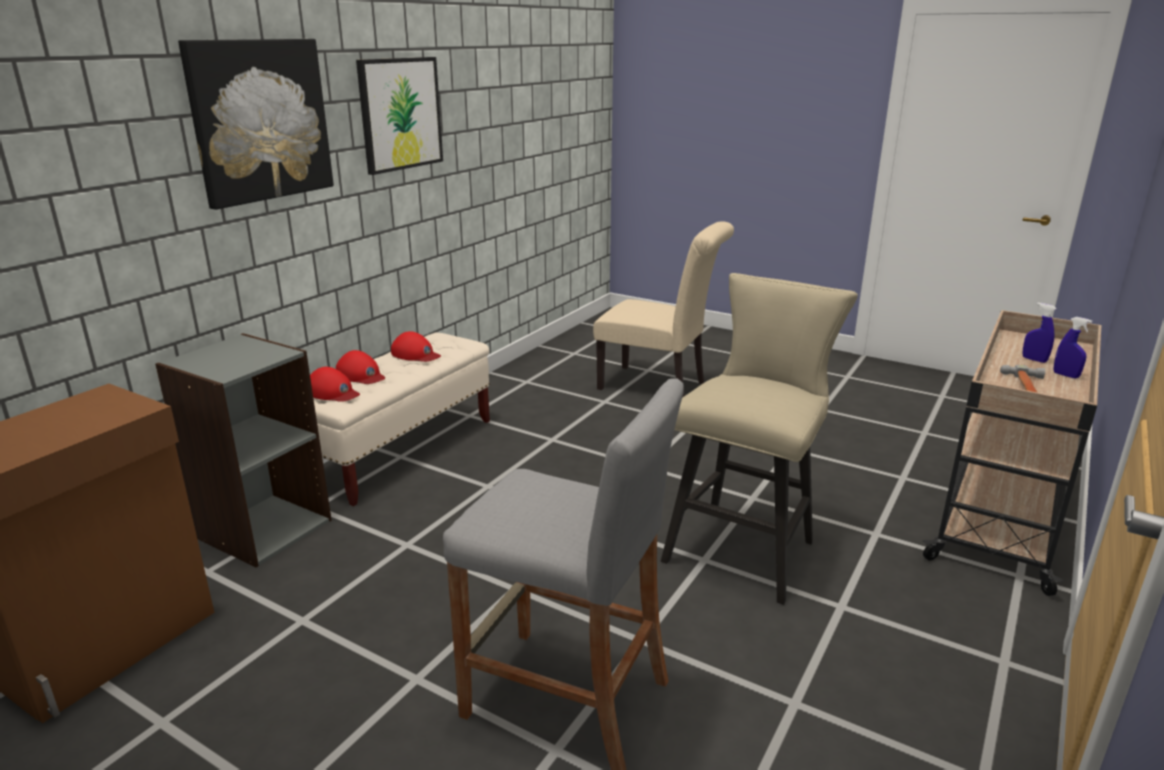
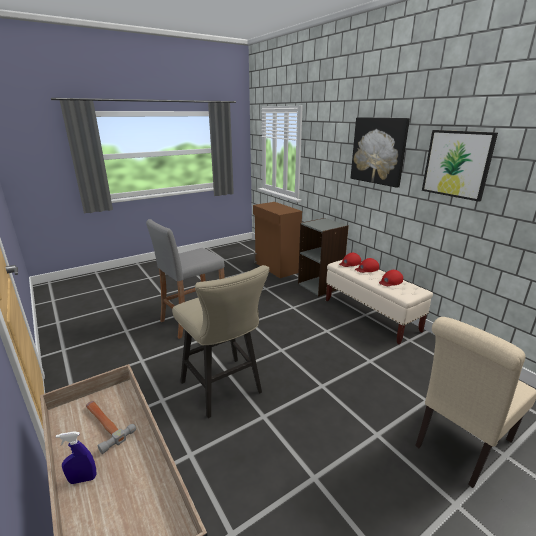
camera: 115 degrees right, 0 degrees up
(1034, 360) = (123, 487): blue spray bottle -> none

